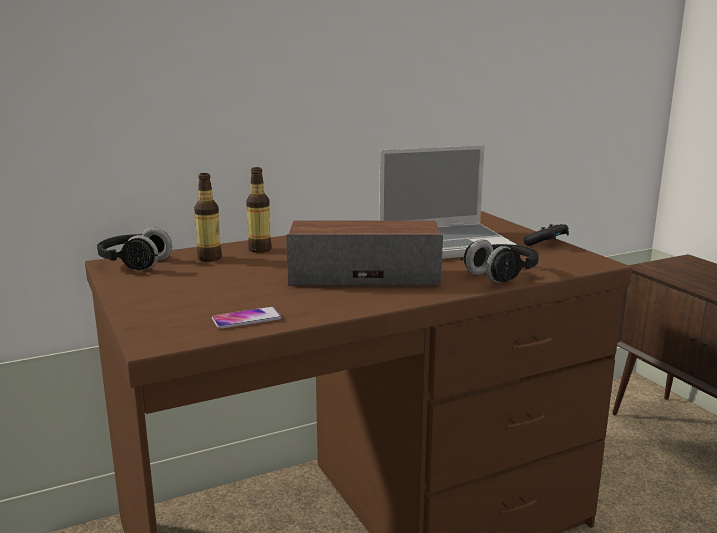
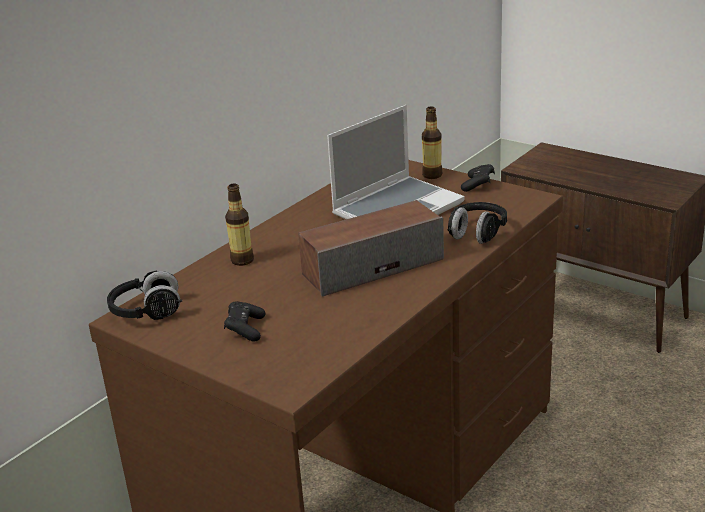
camera: 25 degrees left, 10 degrees up
(189, 292) = (245, 329): none -> black game controller
(209, 258) = (209, 285): bottle -> bottle (432, 175)
(246, 319) = (333, 342): phone -> none

